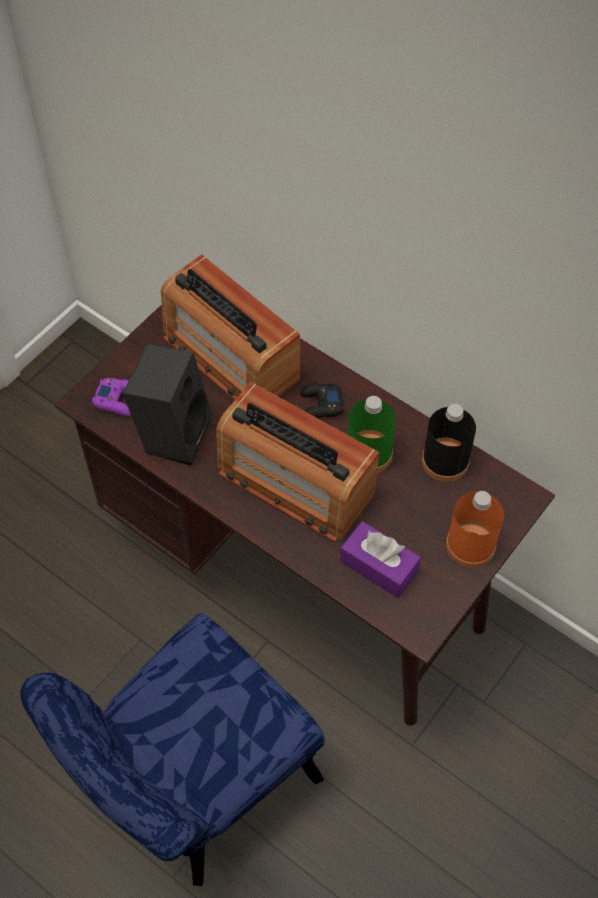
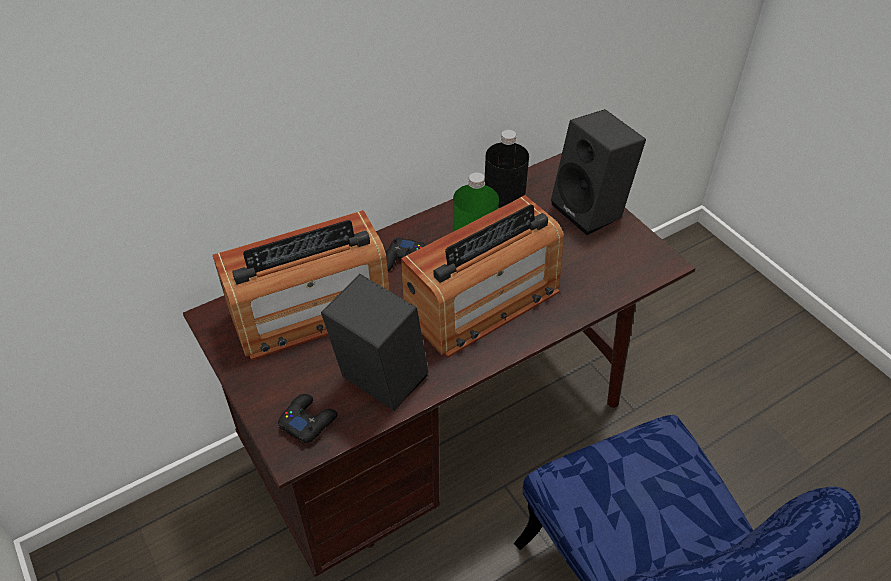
camera: 70 degrees left, 10 degrees down
(117, 400) = (308, 421): purple game controller -> black game controller
(379, 566) = (593, 270): purple tissue box -> none
(470, 545) = (592, 210): orange bottle -> black speaker

